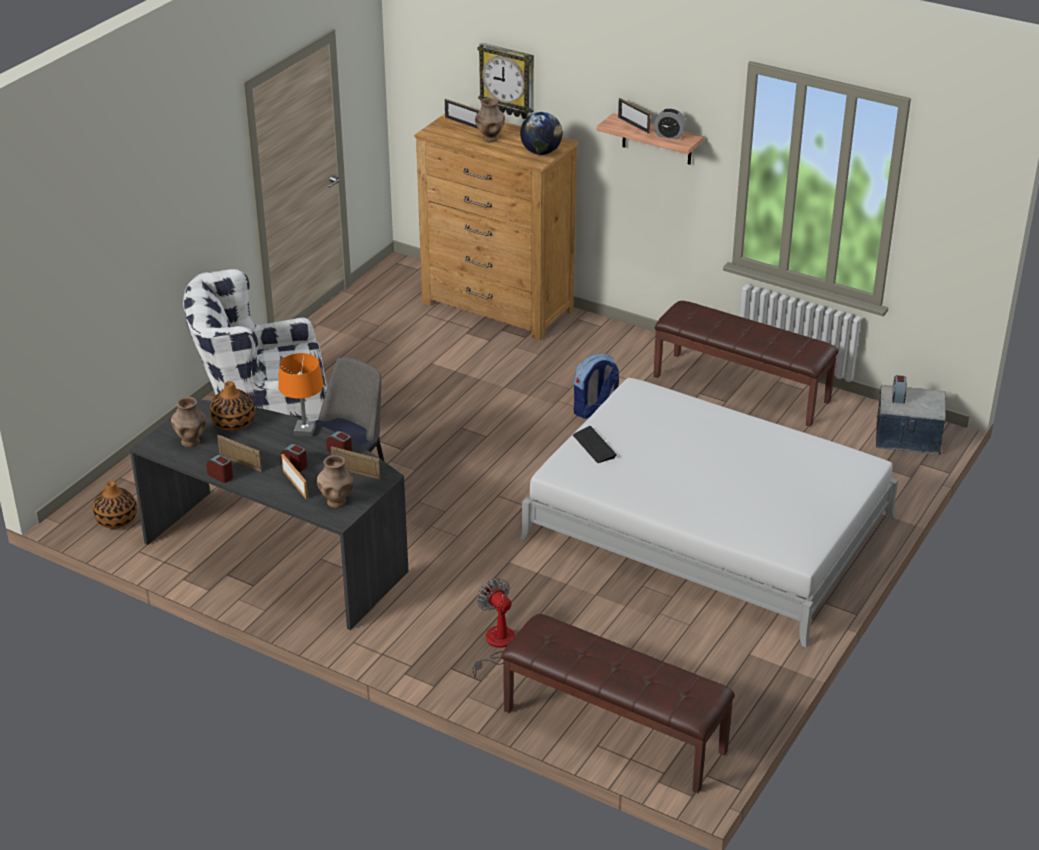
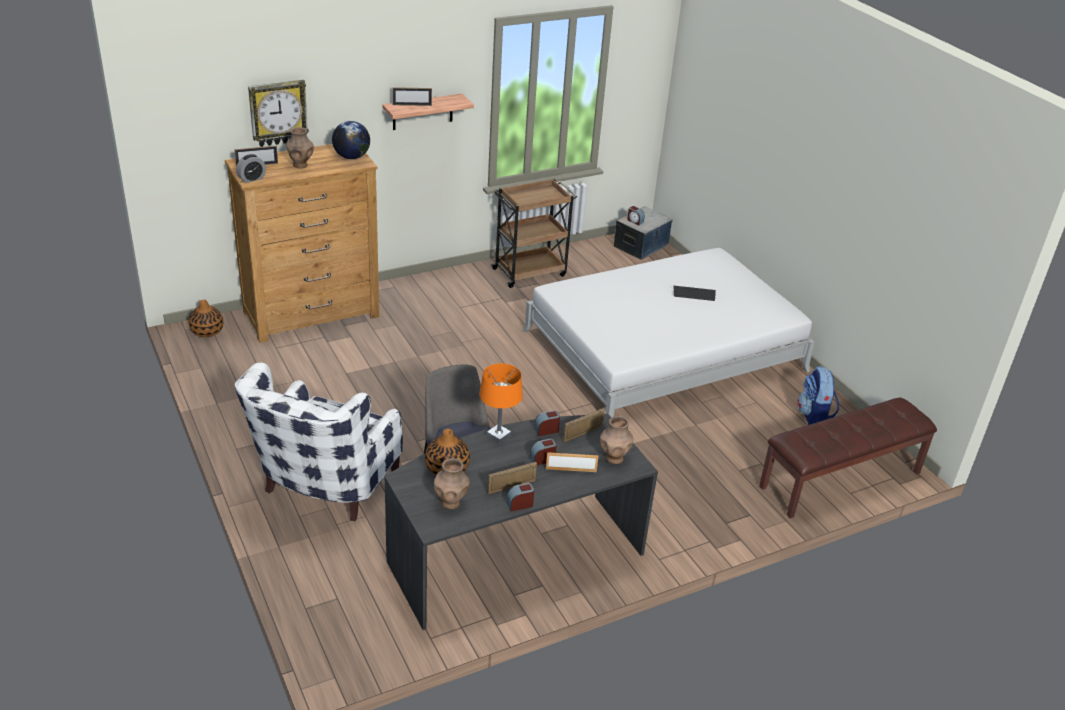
camera: 60 degrees left, 0 degrees up
(116, 520) = (368, 635): vase -> vase (207, 331)
(496, 645) = (716, 491): fan -> none
(594, 446) = (604, 333): keyboard -> keyboard (694, 294)
(595, 410) = (490, 333): backpack -> backpack (814, 417)
(669, 136) = (445, 101): alarm clock -> alarm clock (252, 179)
(742, 388) = (530, 272): brown bench -> brown cart

